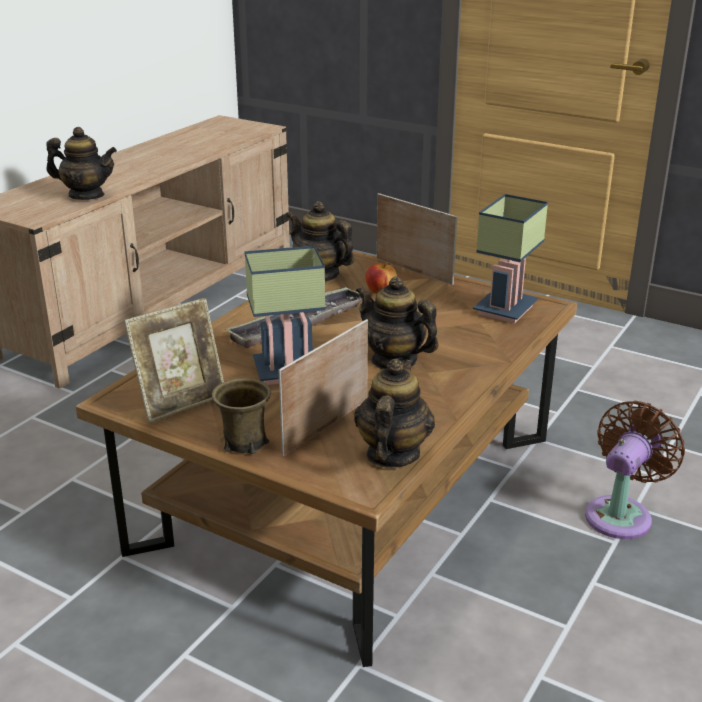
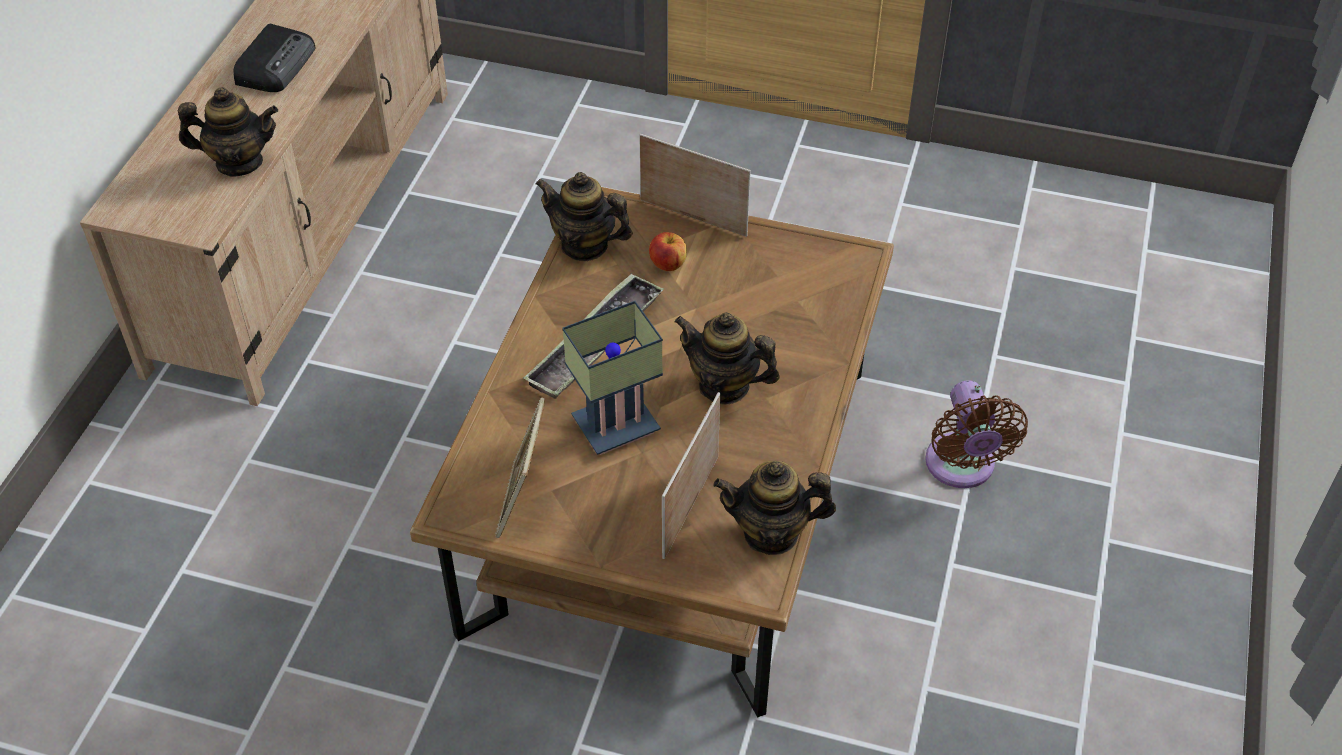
camera: 15 degrees left, 20 degrees up
(146, 161) = (276, 64): none -> radio
(181, 402) = (523, 502): picture frame -> picture frame turned 150 degrees clockwise
(244, 442) = (617, 548): brown mug -> none
(392, 454) = (771, 533): teapot -> teapot turned 90 degrees counterclockwise
(507, 311) = (820, 274): table lamp -> none
(621, 514) = (961, 468): brown fan -> brown fan turned 150 degrees clockwise

